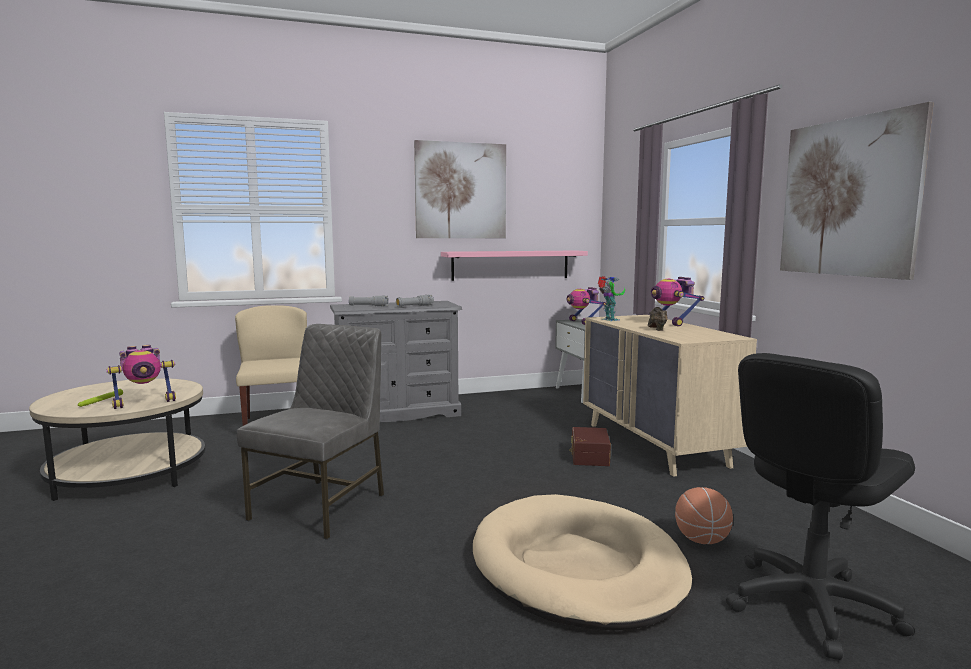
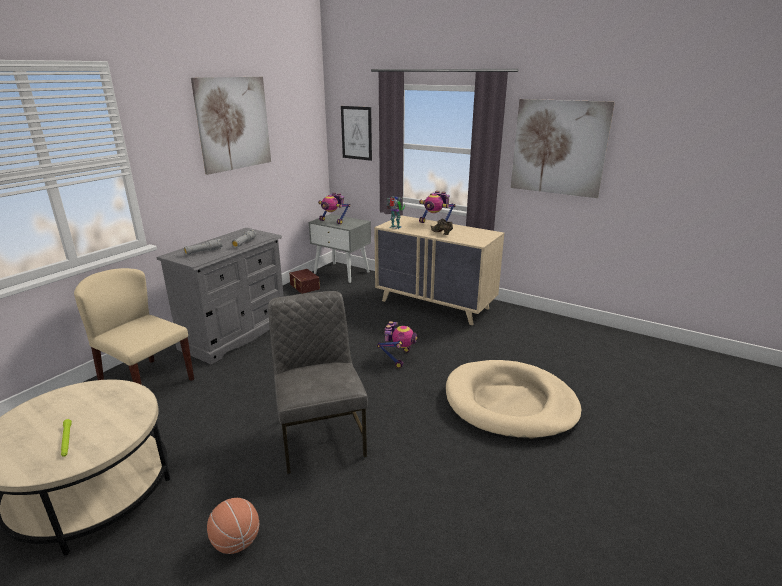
camera: 40 degrees left, 15 degrees up
(144, 402) = (124, 422): toy robot -> toy robot (398, 358)
(510, 265) = (275, 184): pink shelf -> none
(588, 456) = (414, 327): brown storage box -> brown storage box (304, 287)
(625, 213) = (356, 133): none -> picture
(702, 540) = (533, 361): basketball -> basketball (236, 542)
(809, 605) = (605, 377): black office chair -> none

